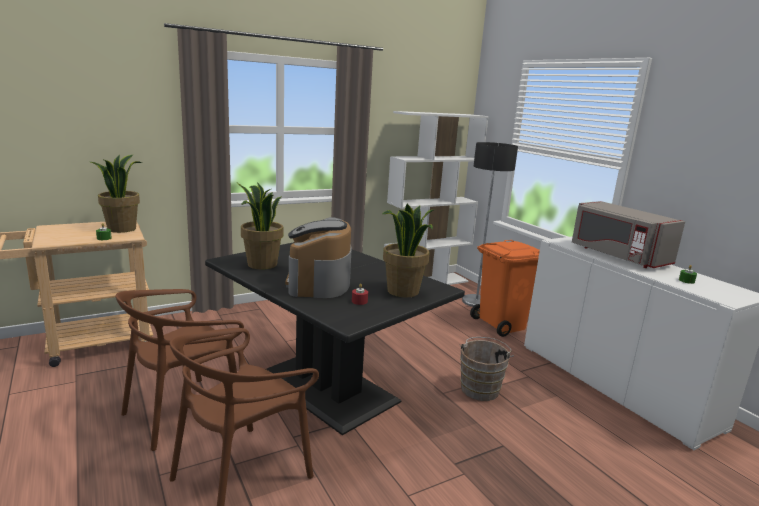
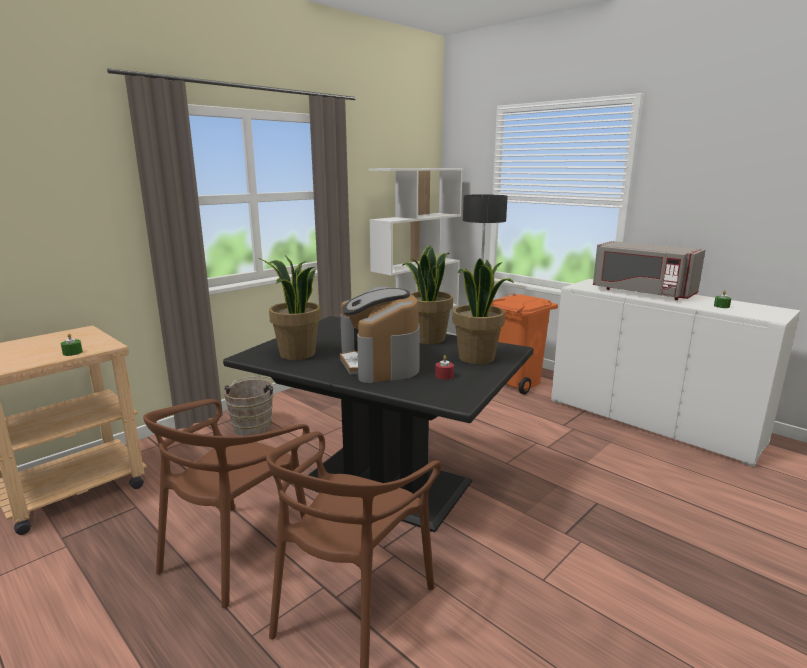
camera: 15 degrees left, 0 degrees up
(122, 229) = (86, 338): potted plant -> potted plant (428, 339)
(480, 388) = (538, 450): brown bucket -> brown bucket (253, 425)

